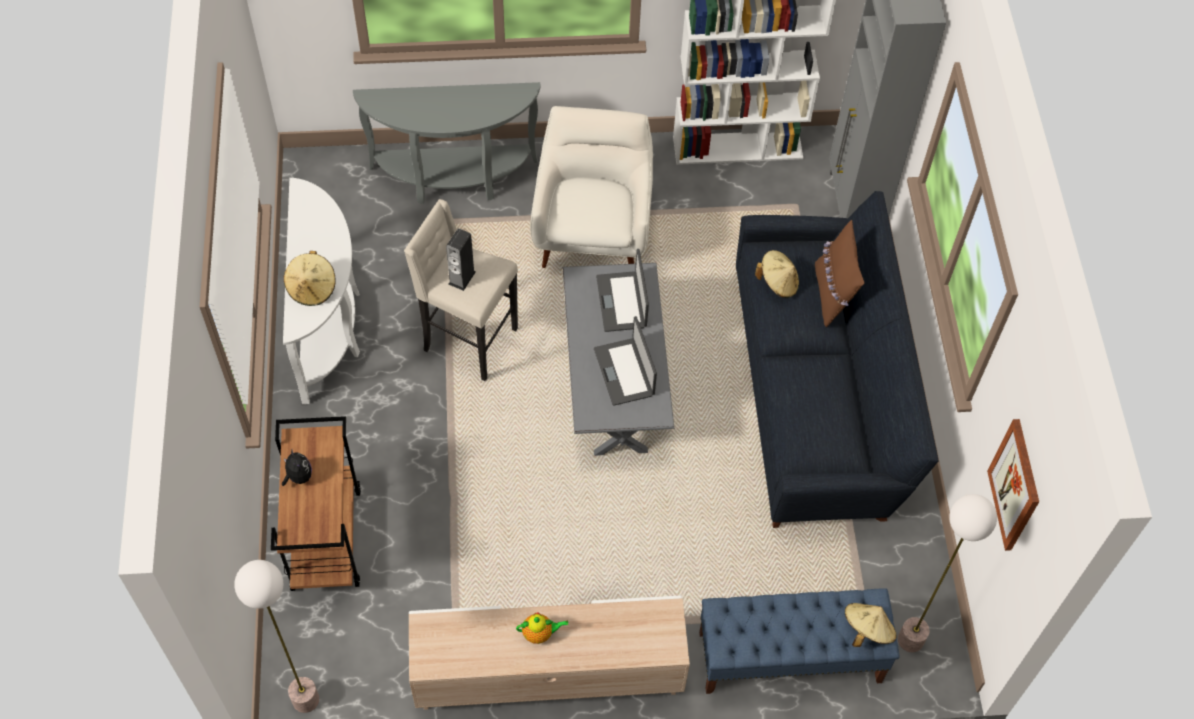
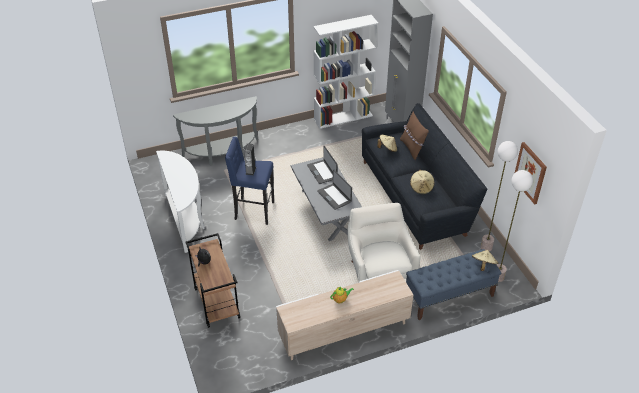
camera: 15 degrees left, 15 degrees down
(305, 699) = (231, 371): floor lamp -> floor lamp (486, 247)
(312, 288) = (183, 188): beige hat -> beige hat (421, 187)
(468, 340) = (253, 211): beige stool -> blue stool
(592, 231) = (293, 159): white armchair -> white armchair (379, 272)

